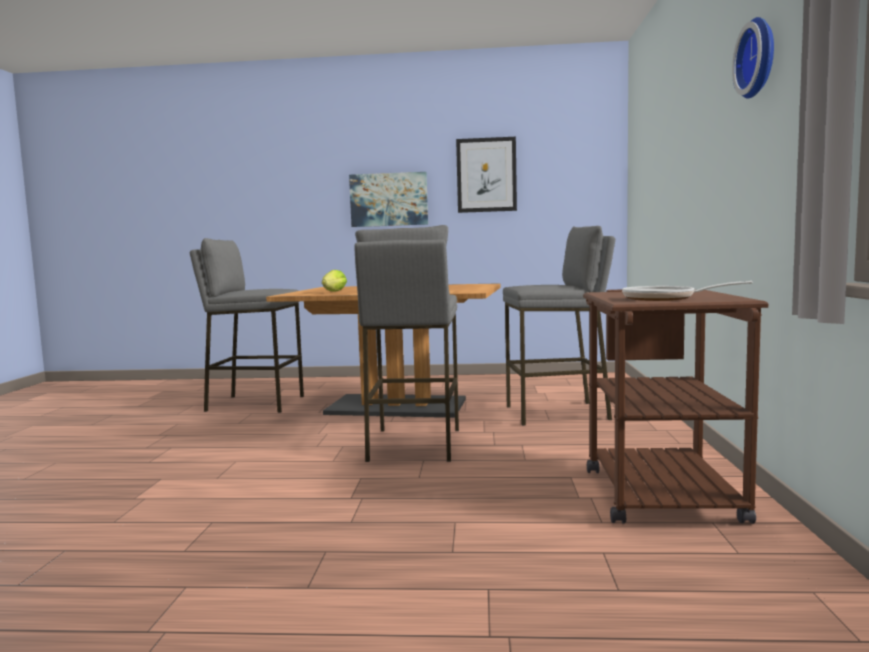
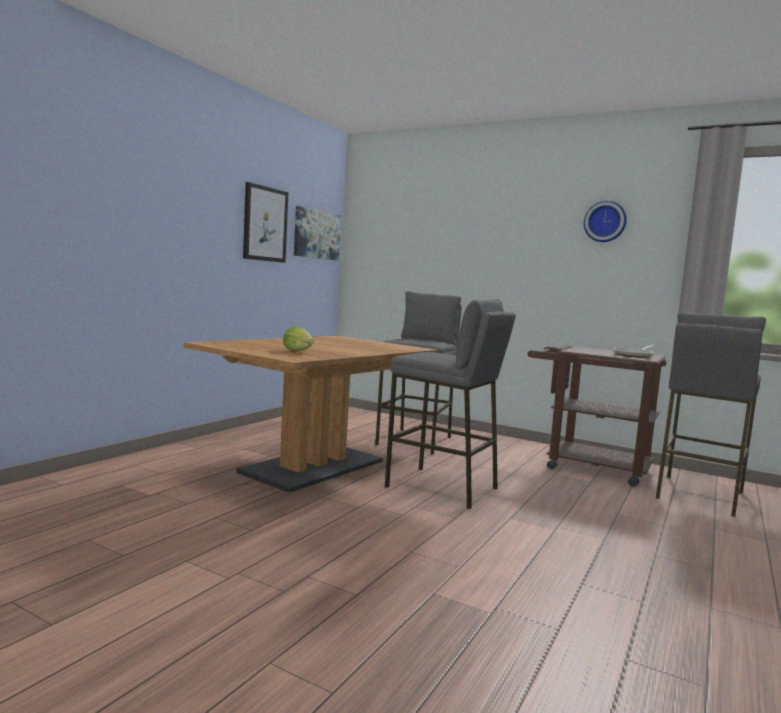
camera: 65 degrees left, 0 degrees up
(255, 403) = (168, 508): grey stool -> grey stool (698, 495)
(389, 199) = (185, 234): picture -> picture (316, 234)

